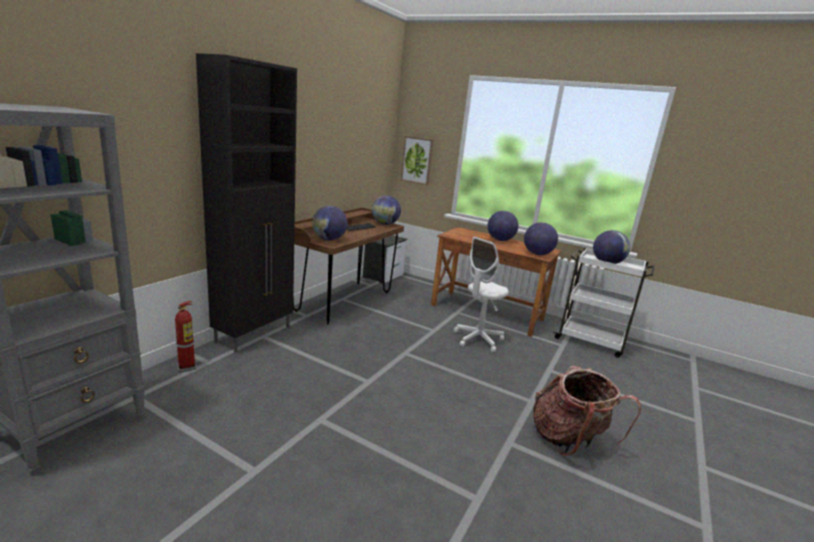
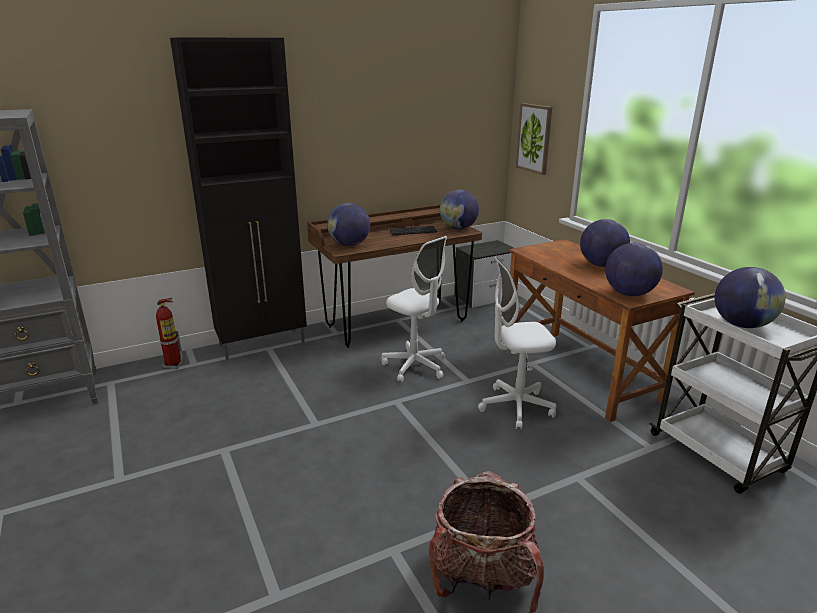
camera: 35 degrees right, 5 degrees up
(390, 328) = (415, 366): none -> white office chair

